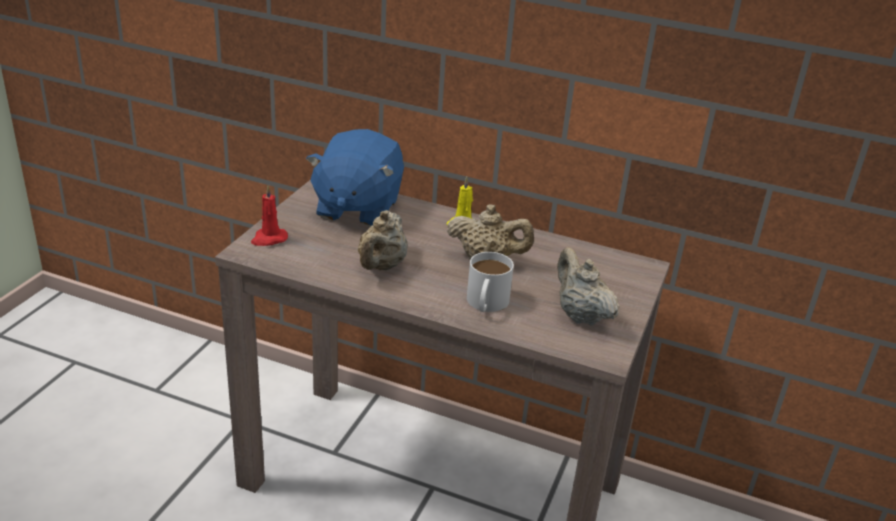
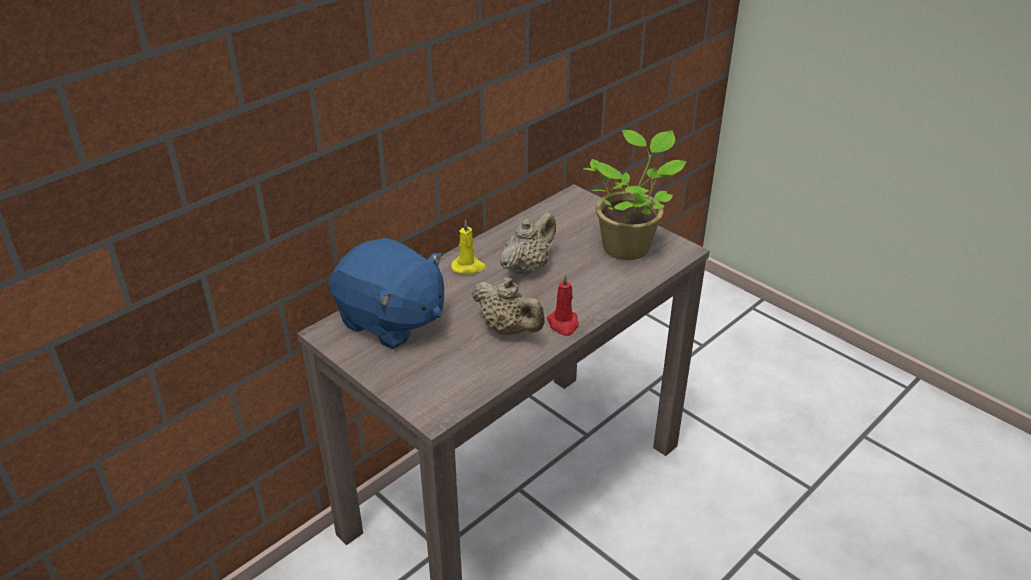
camera: 65 degrees left, 5 degrees up
(269, 239) = (419, 393): red candle -> red candle (563, 324)
(486, 304) = (594, 287): white mug -> none
(580, 315) = (628, 246): beige teapot -> potted plant

